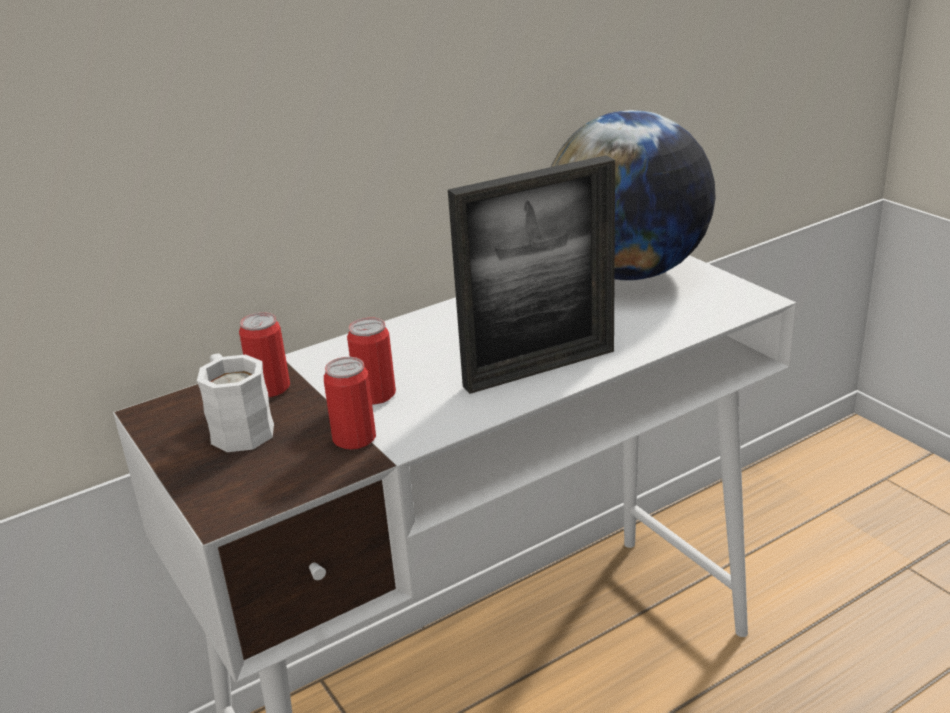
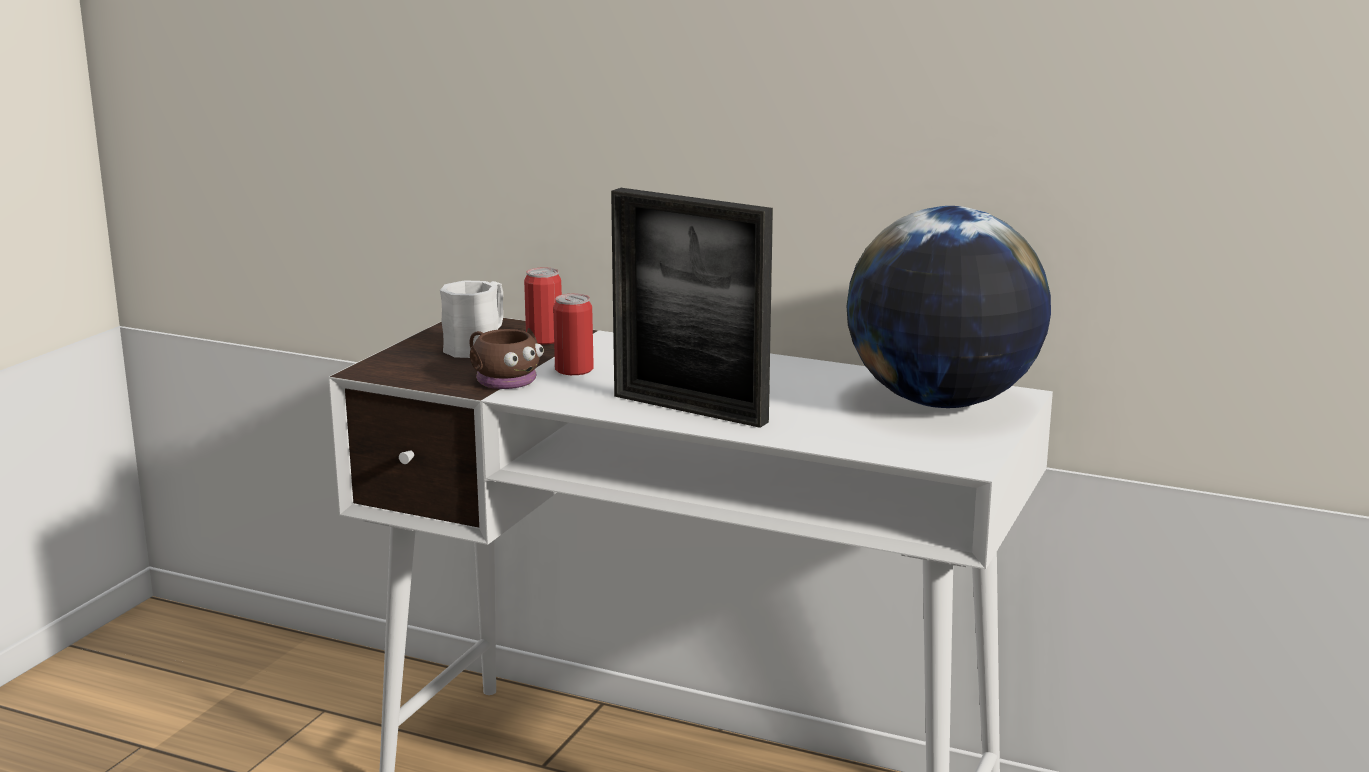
camera: 55 degrees right, 10 degrees down
(354, 438) = (502, 379): can -> brown mug

